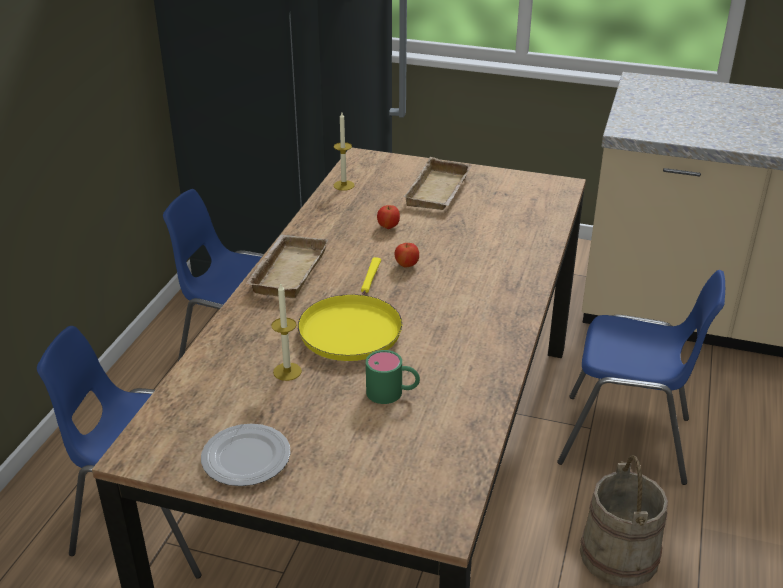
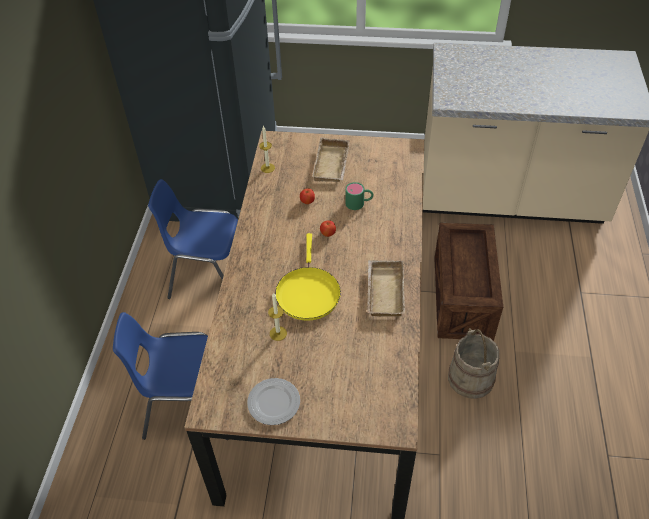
camera: 10 degrees left, 15 degrees up
(286, 271) = (252, 251): beige tray -> beige tray (383, 291)
(392, 393) = (346, 339): green mug -> green mug (359, 203)
(626, 440) = (462, 298): blue chair -> crate

